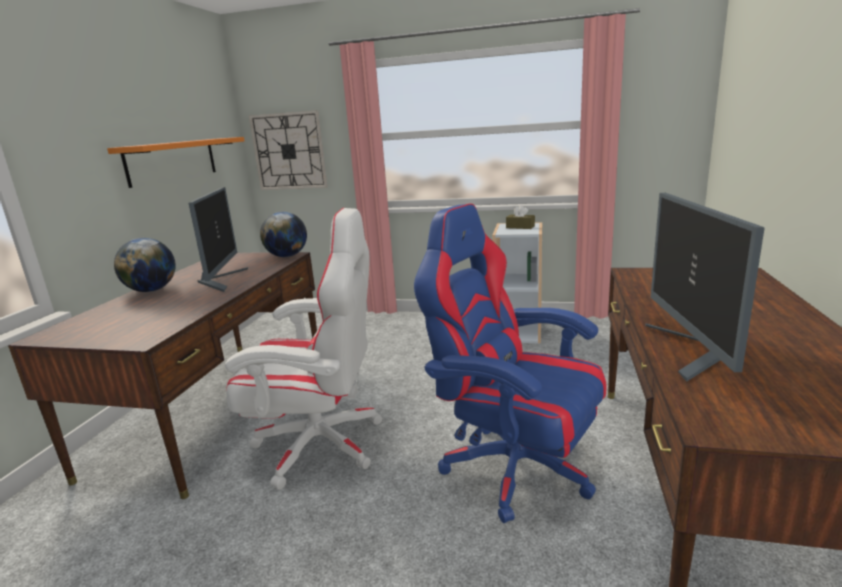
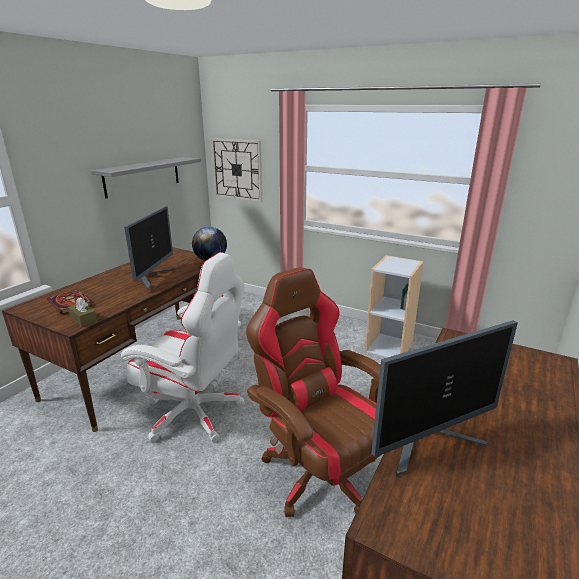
camera: 15 degrees right, 5 degrees up
(120, 321) = (71, 303): none -> book
(151, 290) = (106, 277): globe -> none
(172, 161) = (143, 176): orange shelf -> grey shelf
(516, 468) = (320, 473): blue office chair -> brown office chair
(520, 227) = (400, 264): brown tissue box -> brown tissue box (83, 320)
(692, 352) = (431, 442): monitor -> monitor turned 135 degrees counterclockwise

